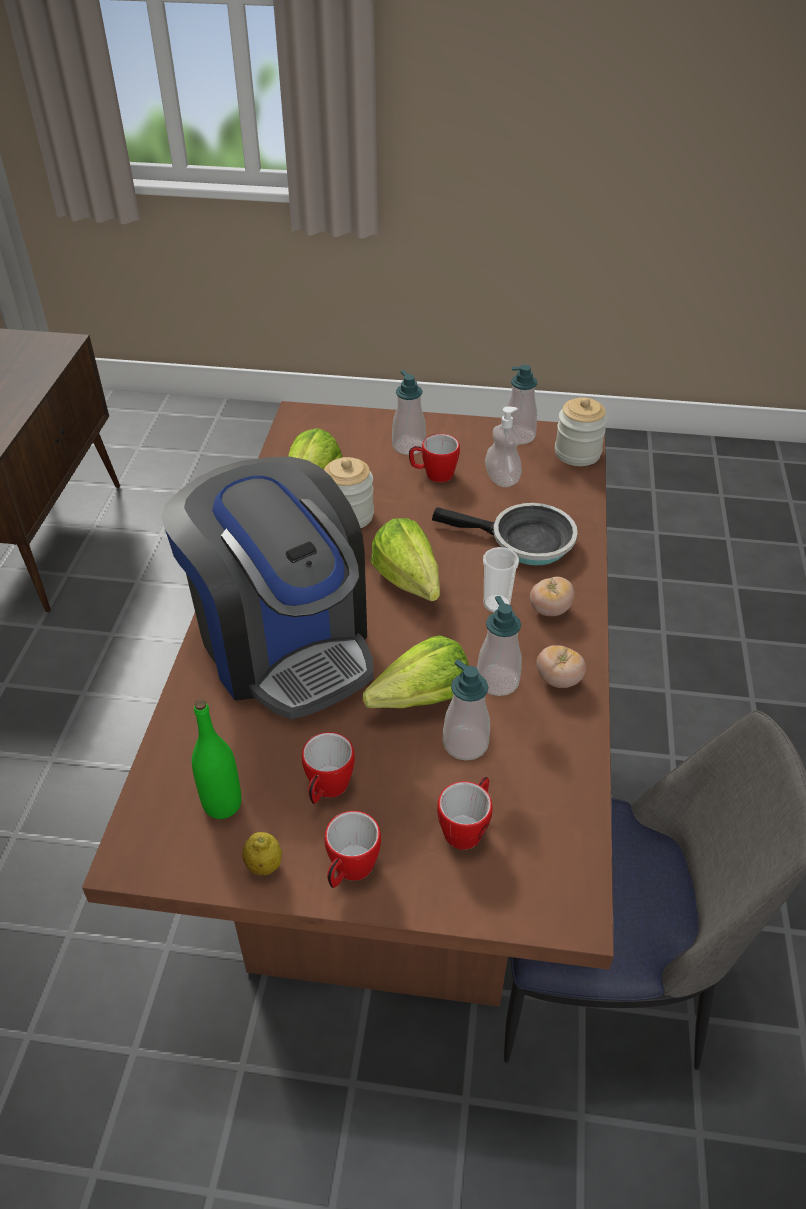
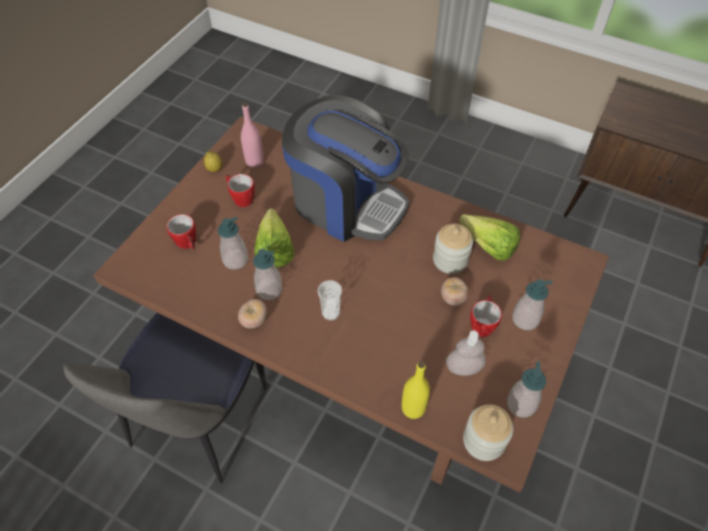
camera: 110 degrees right, 10 degrees up
(222, 804) = (254, 161): green bottle -> pink bottle
(283, 642) = (346, 203): coffee machine -> coffee machine turned 135 degrees counterclockwise
(349, 871) = (194, 196): mug -> none
(410, 587) = (366, 272): lettuce -> none
(524, 542) = (384, 353): frying pan -> none
(550, 610) = (312, 340): tomato -> tomato (453, 298)
(578, 505) = (413, 408): none -> yellow bottle

